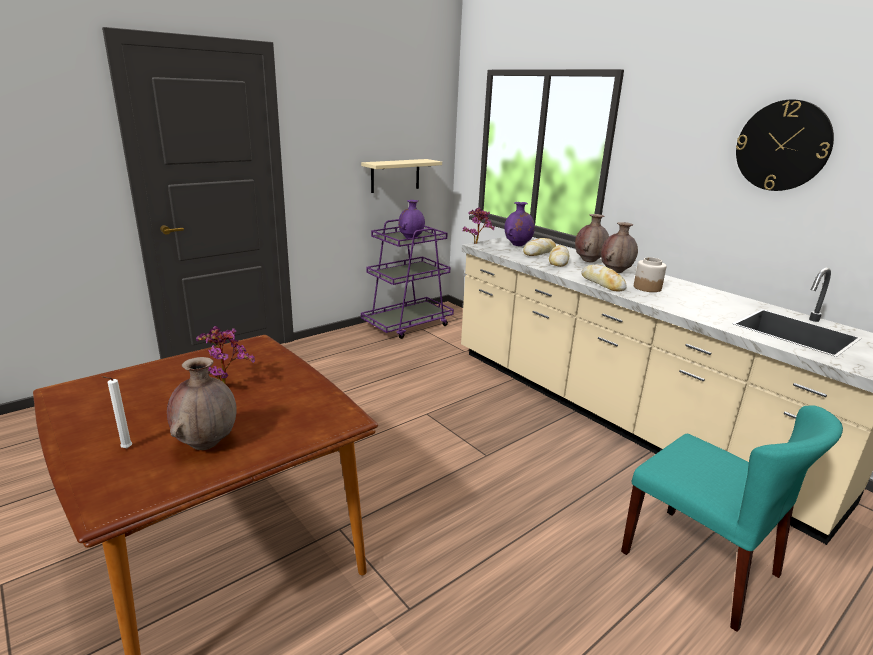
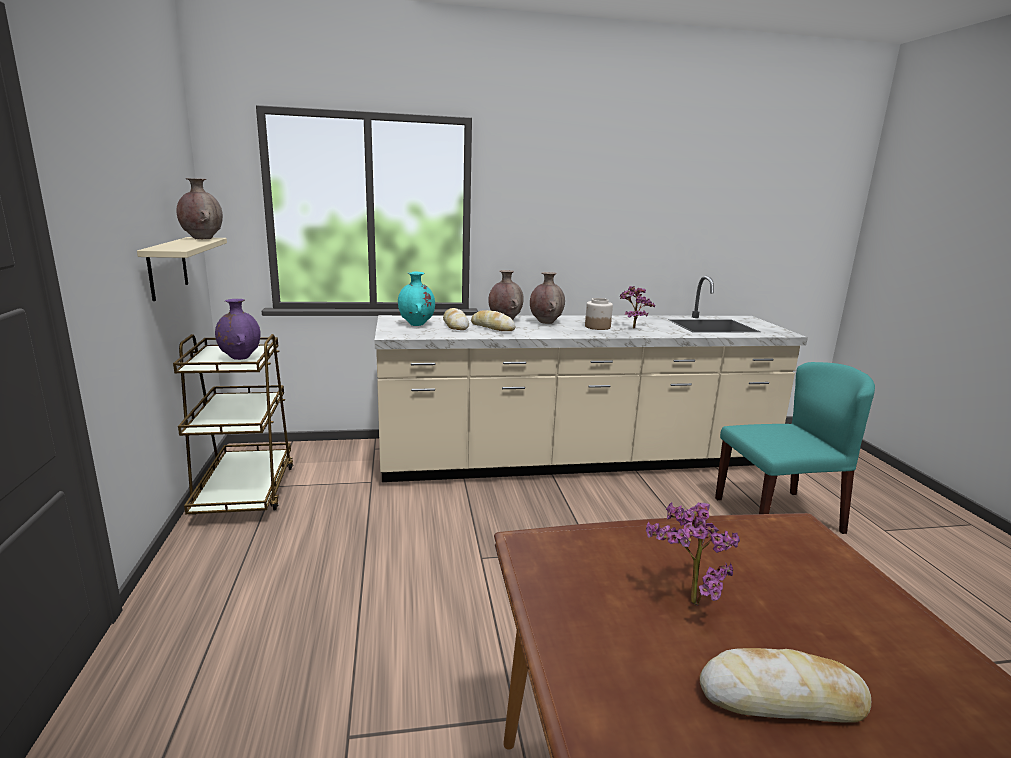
camera: 60 degrees left, 5 degrees down
(125, 449) = (904, 739): white candle -> none
(207, 443) = (871, 643): brown vase -> brown vase (202, 239)
(408, 324) = (245, 491): purple cart -> brown cart
(477, 243) = (383, 334): potted plant -> potted plant (632, 327)
(517, 245) = (417, 325): purple vase -> turquoise vase
(602, 283) = (573, 333): bread -> bread (781, 699)
(782, 146) = (632, 189): wall clock -> none

